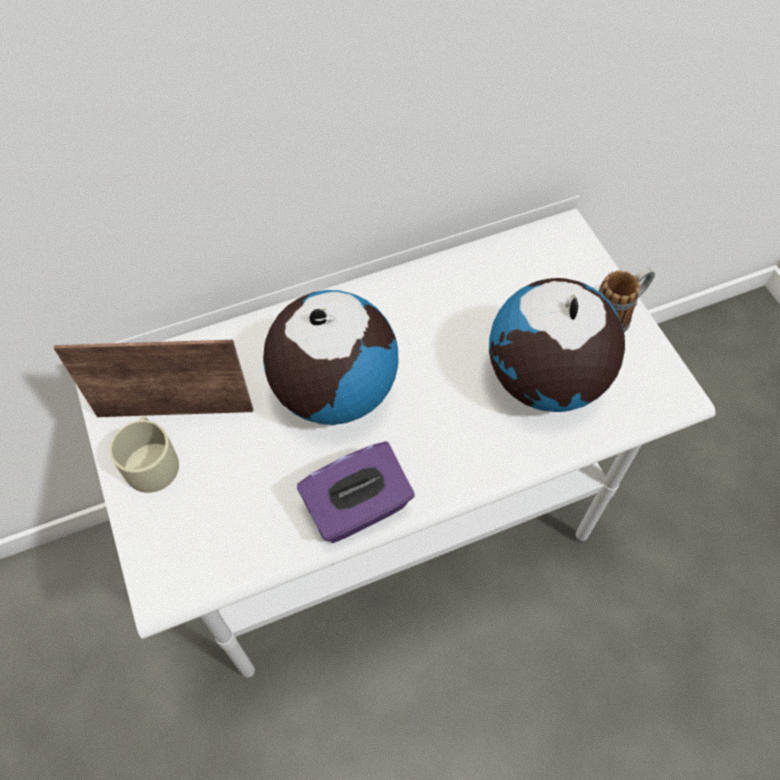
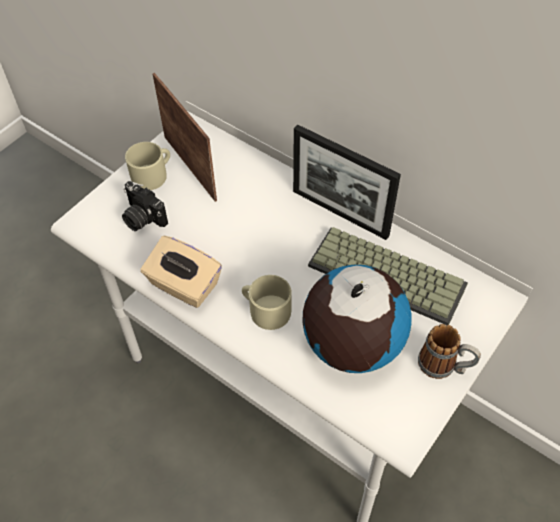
camera: 60 degrees right, 5 degrees down
(215, 507) = (142, 218): none -> camera
(333, 390) = (257, 232): globe -> none
(358, 508) = (184, 285): purple tissue box -> beige tissue box
(366, 298) = (340, 213): none -> picture frame
(449, 438) = (265, 310): none -> beige mug
(478, 299) = (389, 274): none -> keyboard

